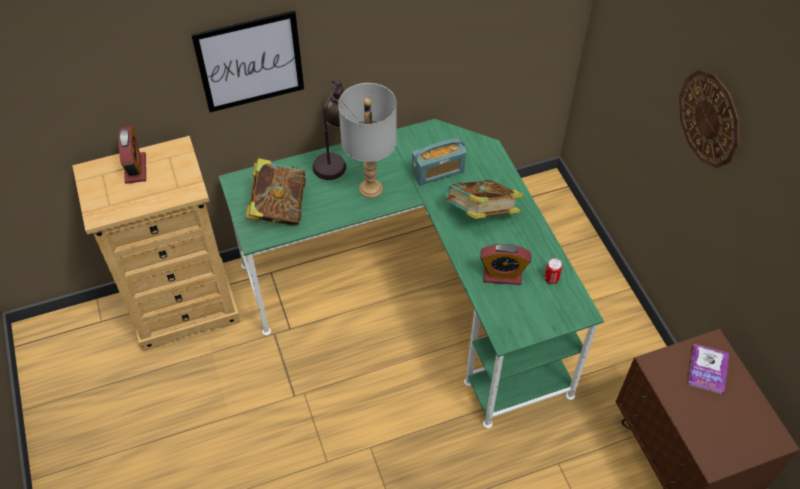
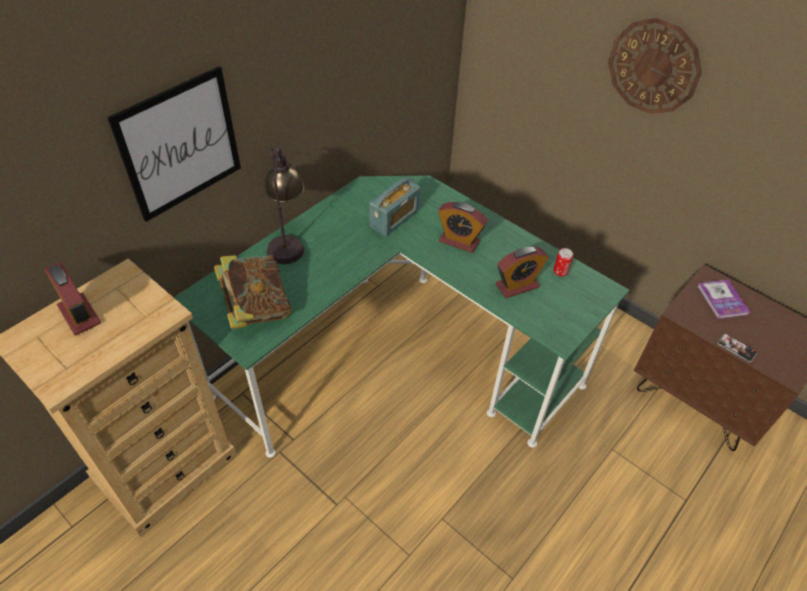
camera: 30 degrees left, 5 degrees down
(371, 188) = (340, 255): grey table lamp -> none
(480, 214) = (459, 241): book -> alarm clock
(682, 418) = (736, 348): none -> phone

